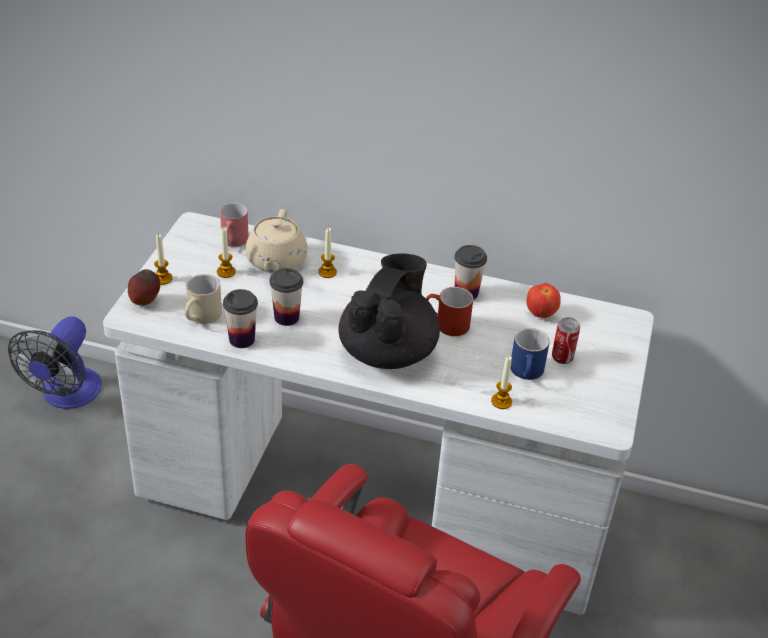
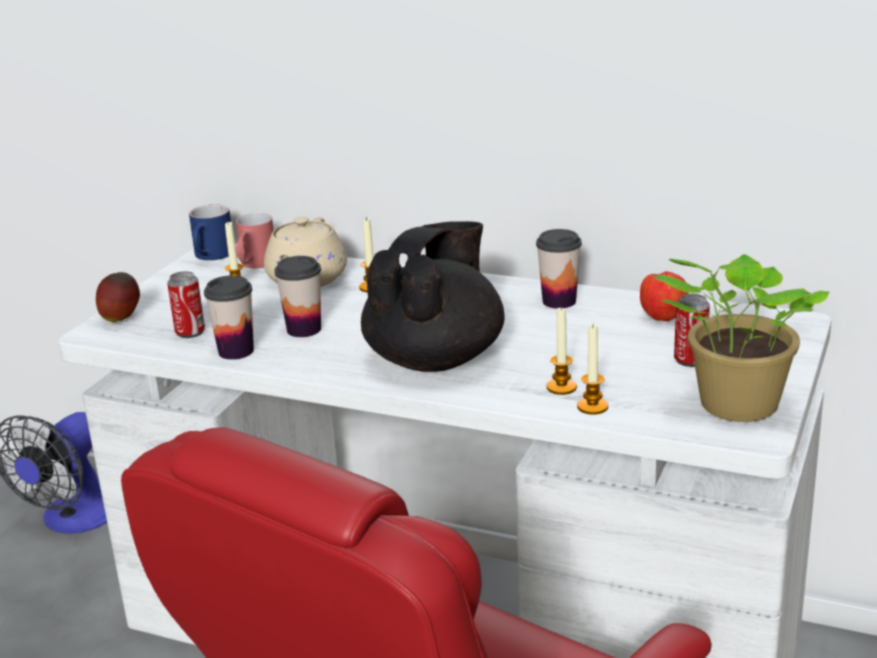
camera: 10 degrees right, 15 degrees down
(162, 278) = (152, 298): candle -> candle (561, 387)
(202, 318) = (190, 332): beige mug -> can
(446, 324) = (524, 331): red mug -> none
(527, 373) = (636, 377): blue mug -> blue mug (212, 256)
(593, 403) = (734, 406): none -> potted plant

